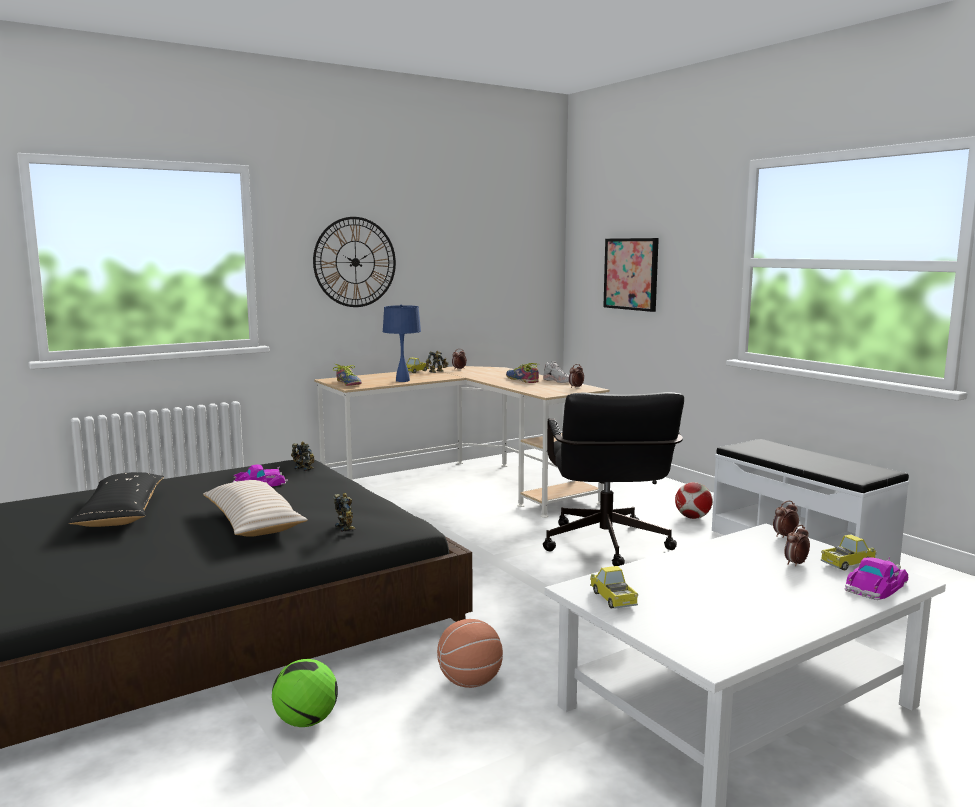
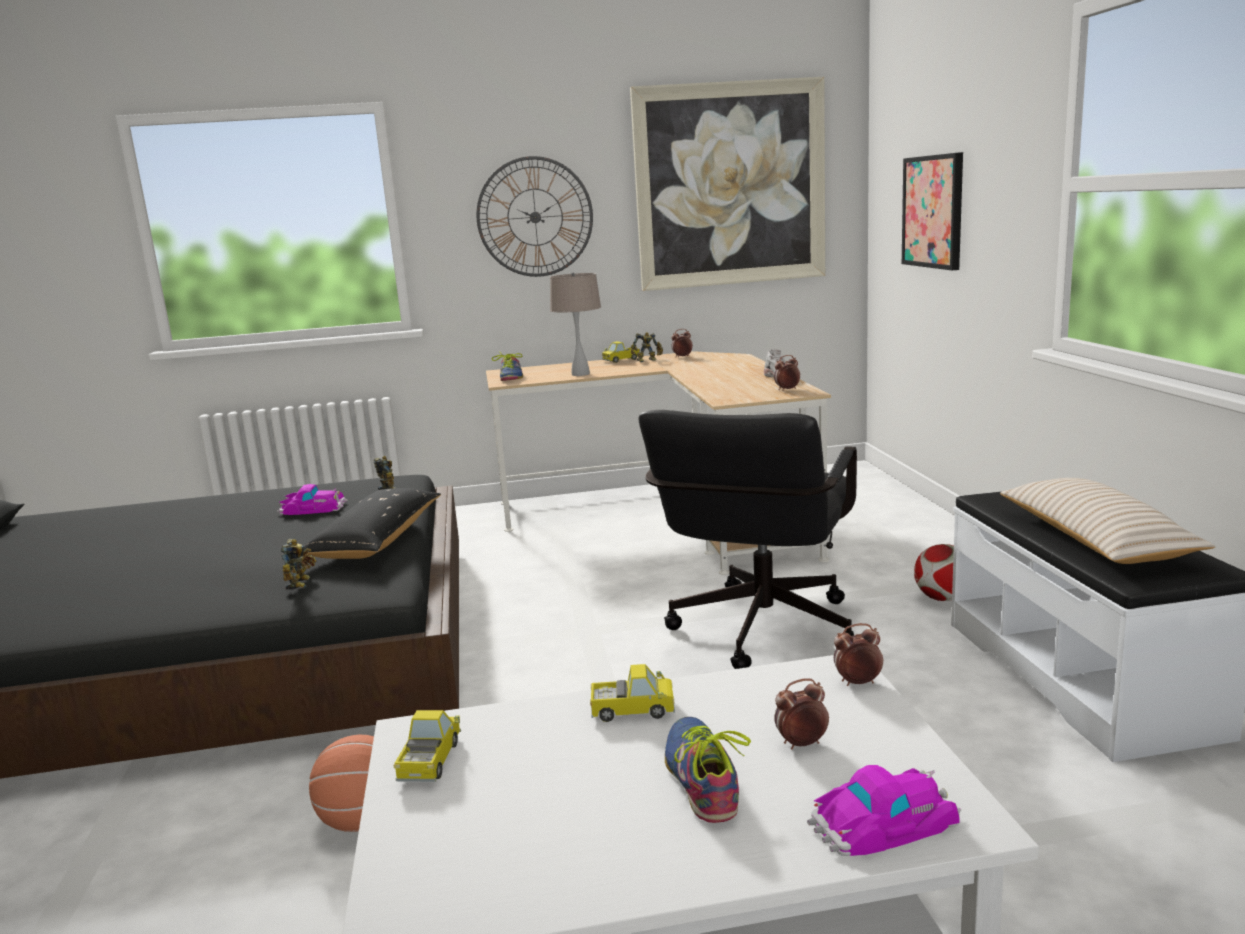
camera: 25 degrees right, 5 degrees up
(121, 513) = (135, 535): black pillow -> black pillow (376, 540)
(253, 522) = (227, 563): beige pillow -> beige pillow (1095, 540)
(306, 721) = (137, 834): football -> none
(402, 380) = (580, 374): blue table lamp -> beige table lamp
(484, 248) = (730, 185): none -> picture
(522, 380) = (733, 375): shoe -> shoe (701, 778)
(847, 564) = (895, 761): toy truck -> toy truck (633, 711)

